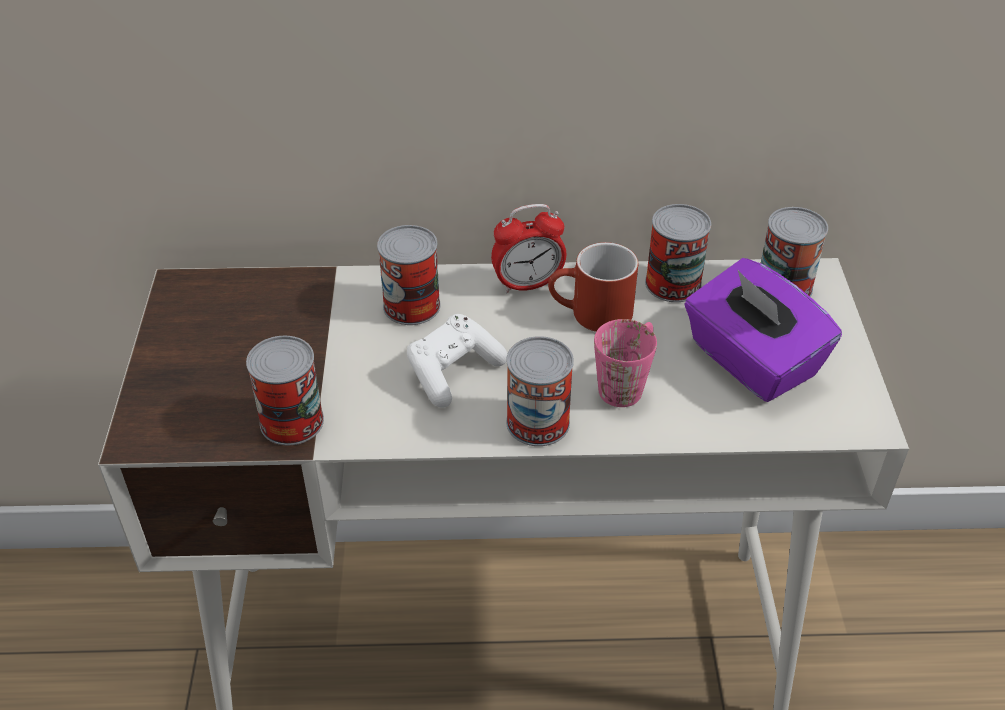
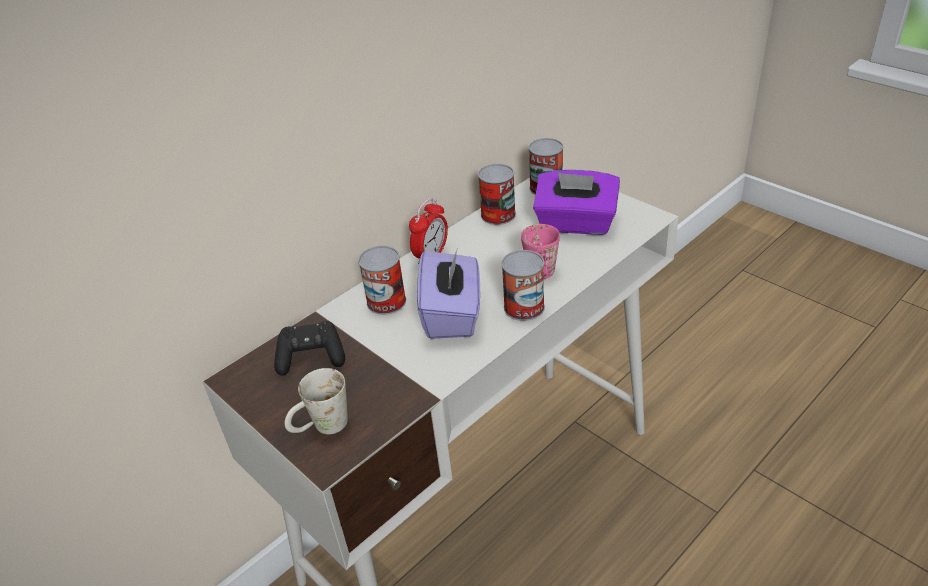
camera: 40 degrees left, 5 degrees down
(179, 399) = (321, 428): none -> white mug
(266, 316) = (311, 357): none -> black game controller
(292, 421) = (403, 392): can -> none
(453, 372) = (452, 314): white game controller -> purple tissue box
(590, 315) = (480, 250): red mug -> none

